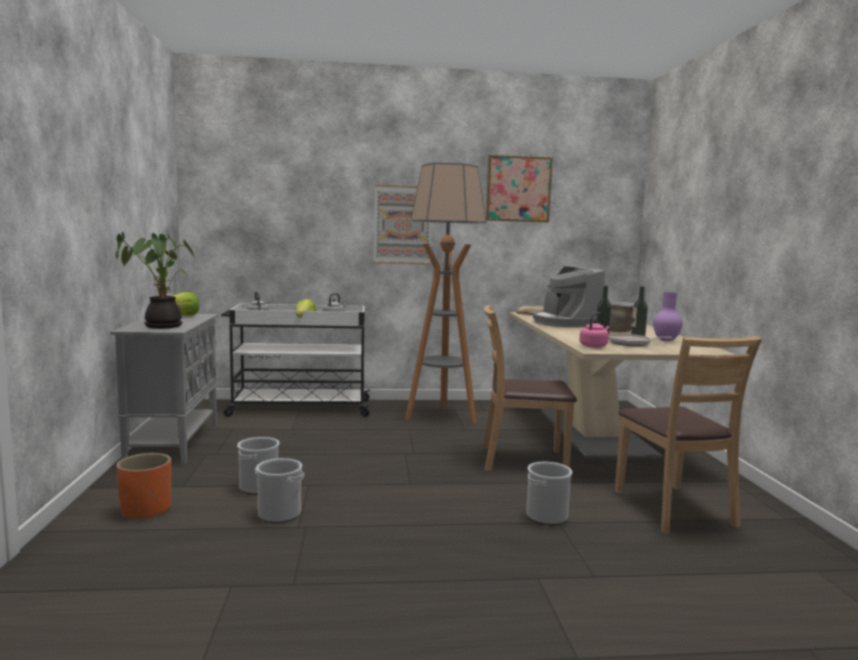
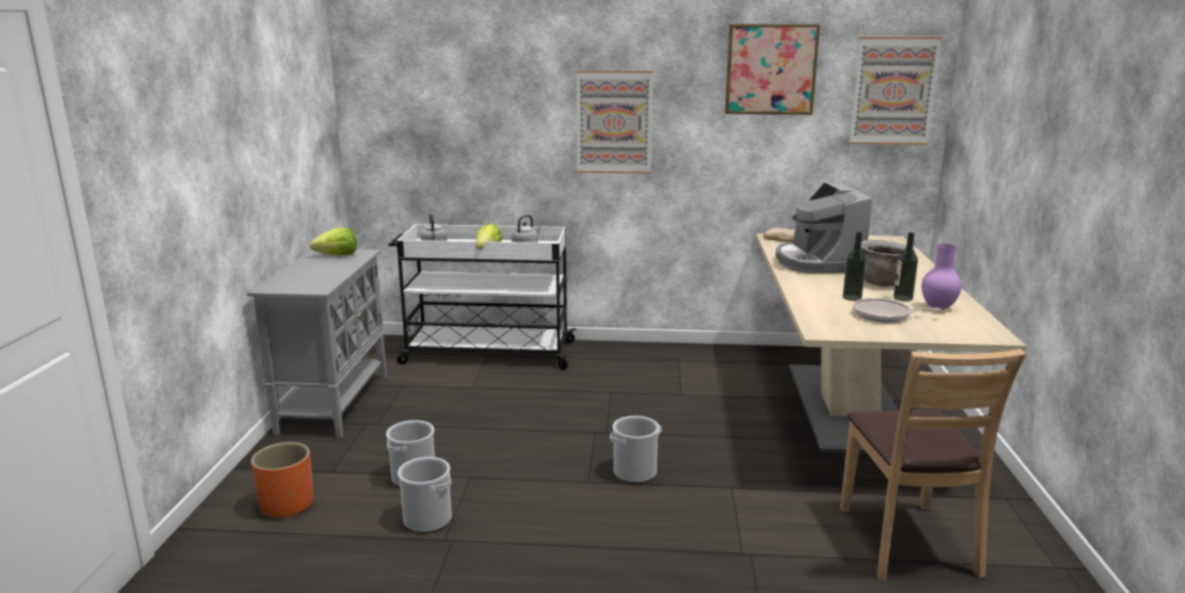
camera: 10 degrees right, 10 degrees up
(160, 326) = (305, 280): potted plant -> none
(441, 416) = (658, 371): floor lamp -> none
(522, 460) = (737, 449): brown chair -> none
(546, 516) = (738, 543): bucket -> bucket (635, 472)
(594, 346) = (829, 321): pink kettle -> none
(604, 207) = (893, 91): none -> picture

